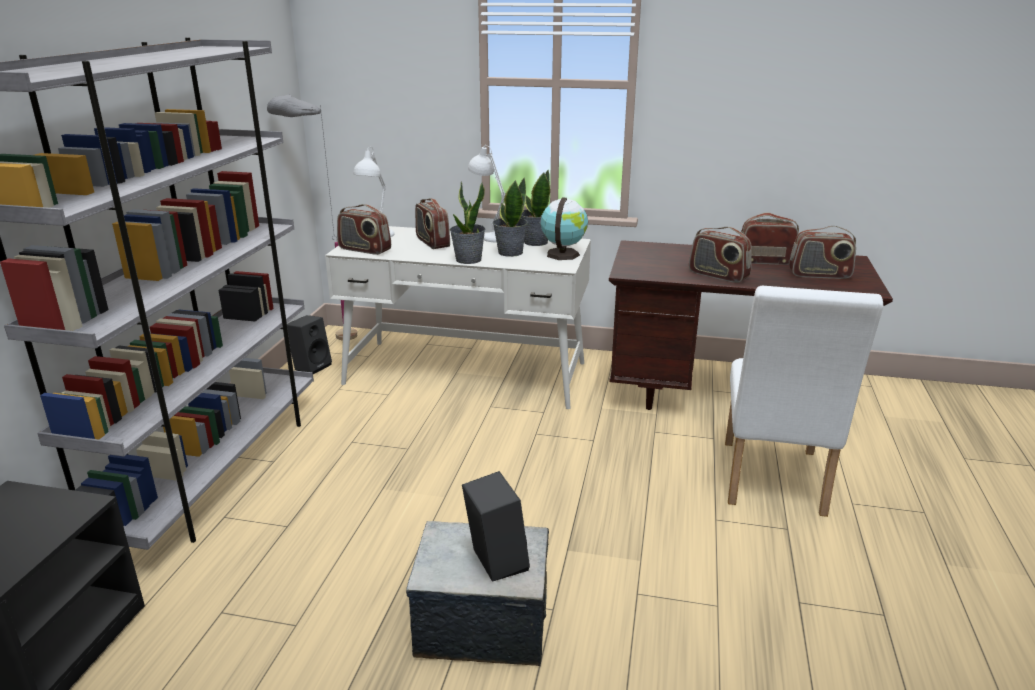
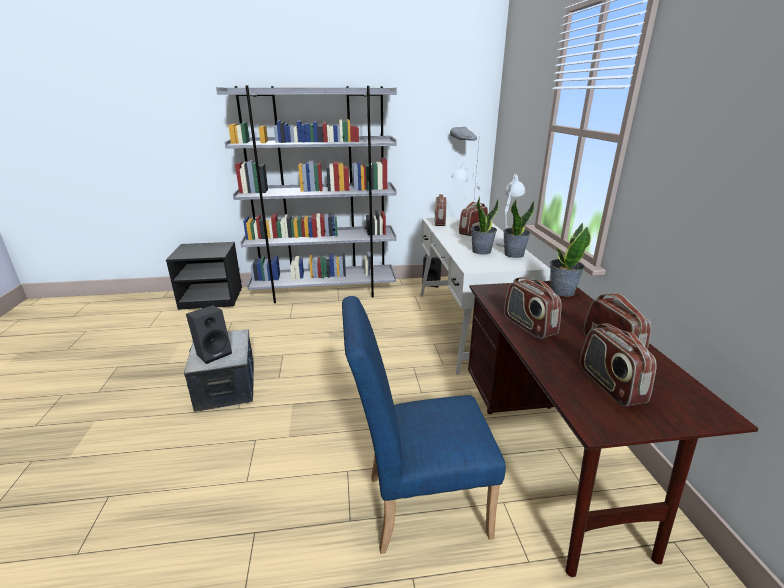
camera: 70 degrees right, 0 degrees up
(468, 260) = (452, 244): potted plant -> potted plant (562, 291)
(563, 254) = (500, 265): globe -> none
(718, 275) = (528, 326): radio -> radio turned 45 degrees counterclockwise
(772, 483) = (416, 505): white chair -> blue chair

